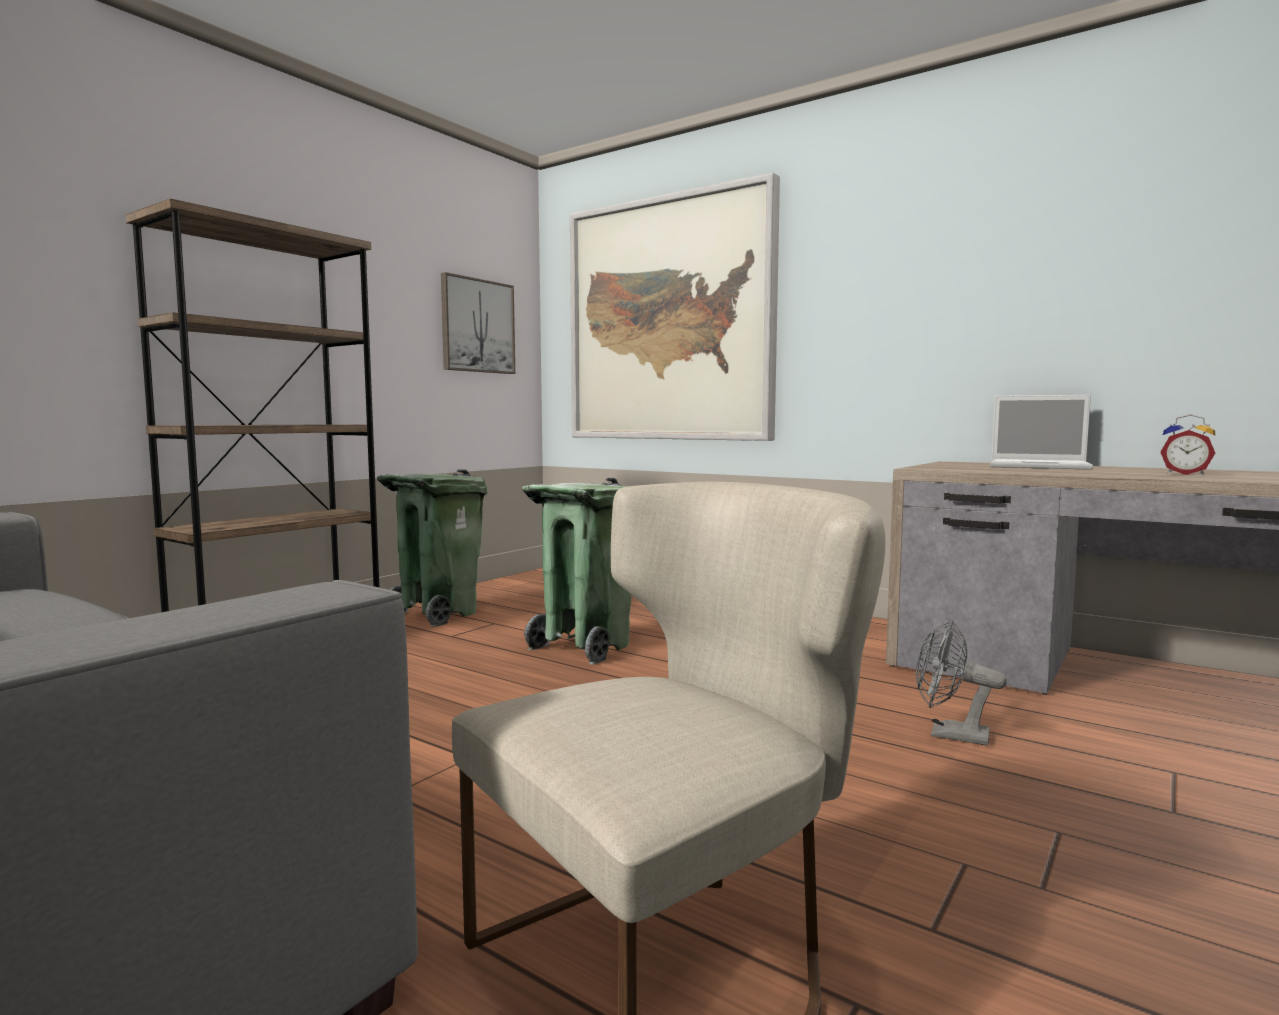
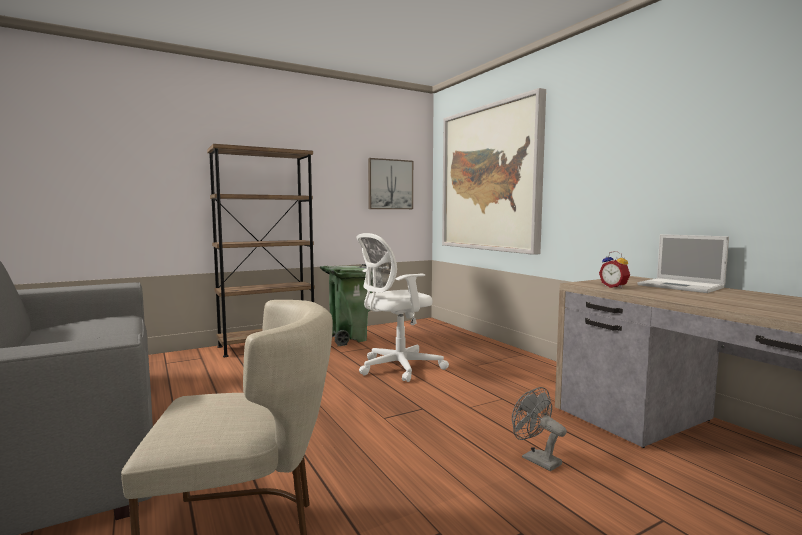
camera: 25 degrees right, 0 degrees up
(585, 646) = (396, 368): green trash can -> white office chair
(1185, 474) = (762, 304): alarm clock -> alarm clock (614, 287)

